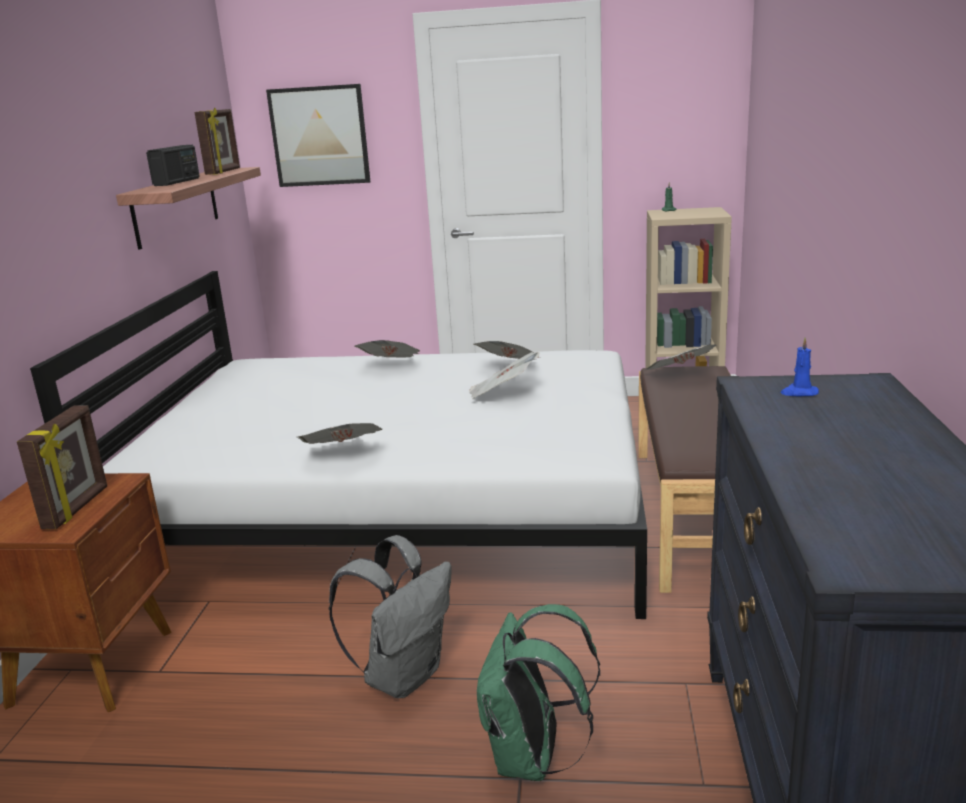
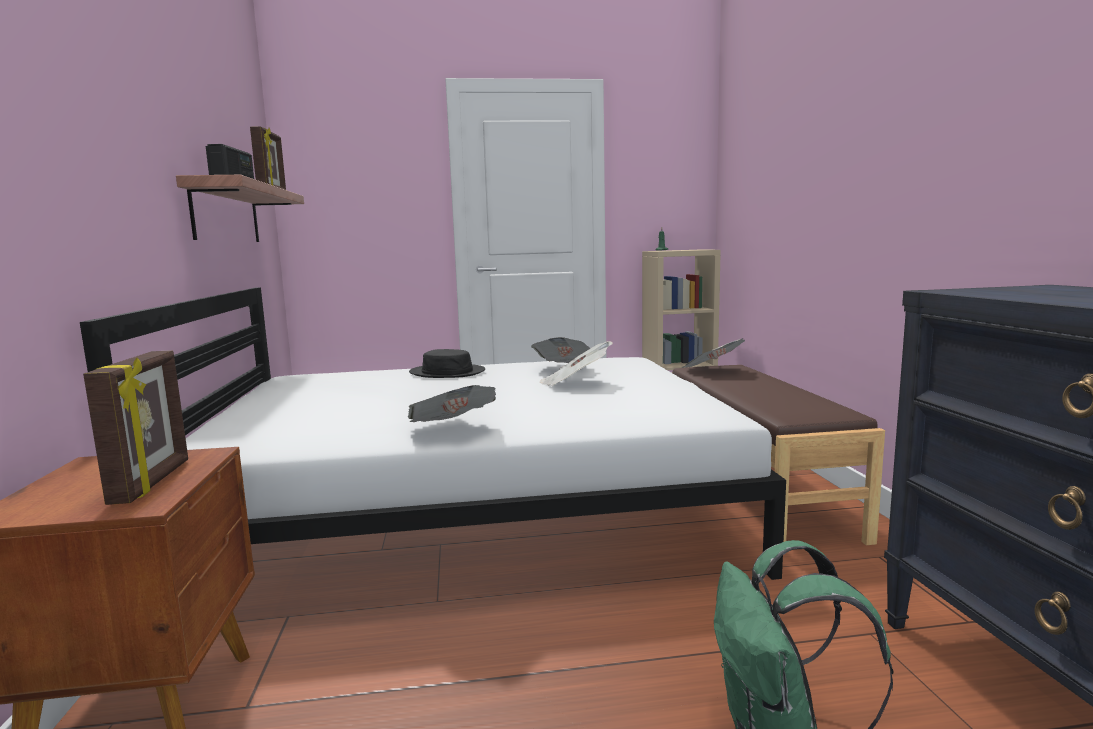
camera: 15 degrees left, 10 degrees down
(319, 136) = (355, 180): picture -> none
(391, 367) = (447, 372): newspaper -> black hat
(403, 675) = (567, 667): grey backpack -> none
(799, 393) = (1009, 290): blue candle -> none

